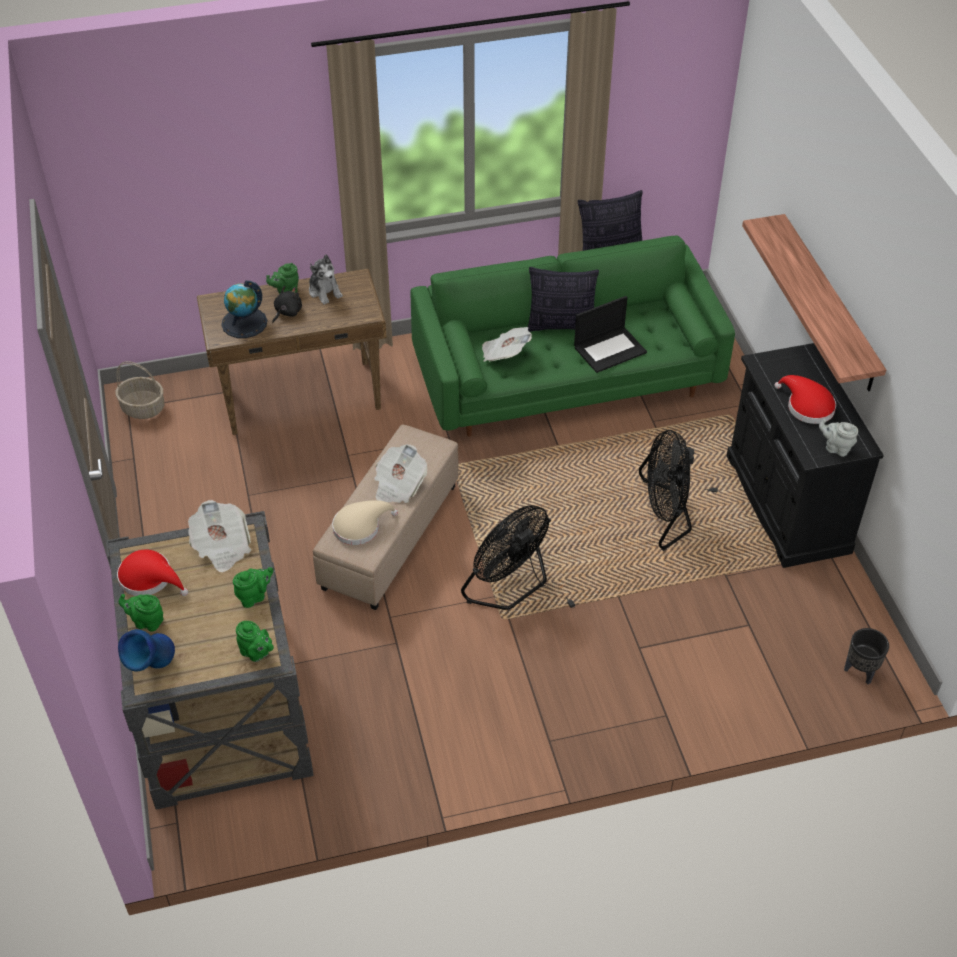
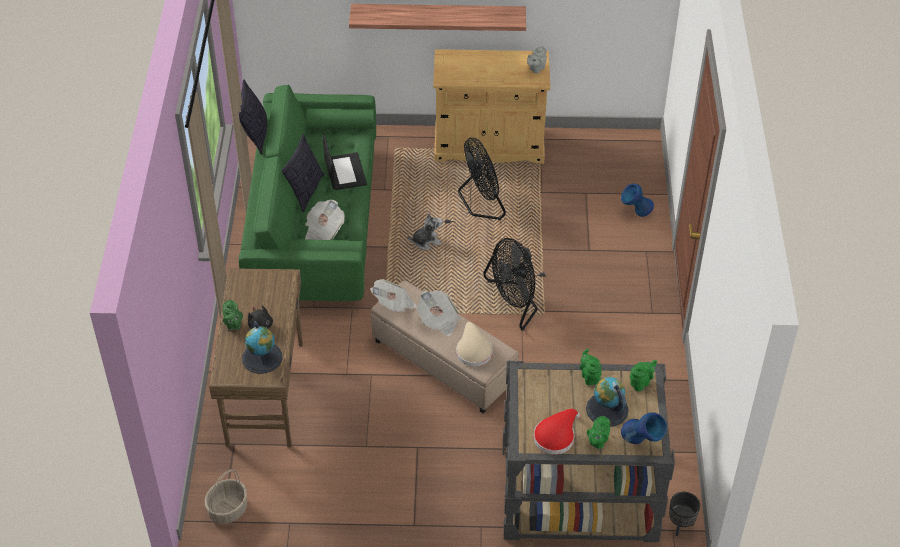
camera: 75 degrees left, 0 degrees up
(203, 623) = (607, 409): none -> globe
(222, 547) = (535, 390): newspaper -> newspaper (394, 304)
(325, 291) = (245, 299): plush toy -> plush toy (426, 241)
(671, 510) = (474, 203): black fan -> black fan turned 120 degrees counterclockwise
(736, 690) = (635, 213): none -> blue vase
(786, 503) = (489, 145): black cabinet -> beige cabinet
(807, 406) = (494, 70): red hat -> none
(860, 672) = (636, 154): black planter -> black planter (681, 526)

